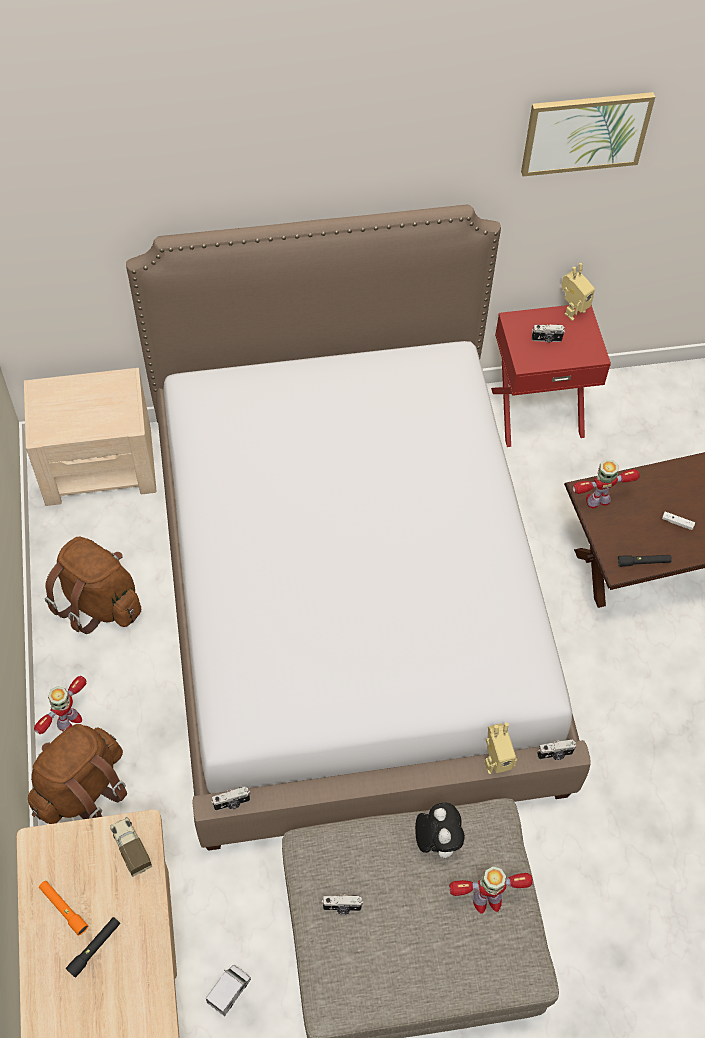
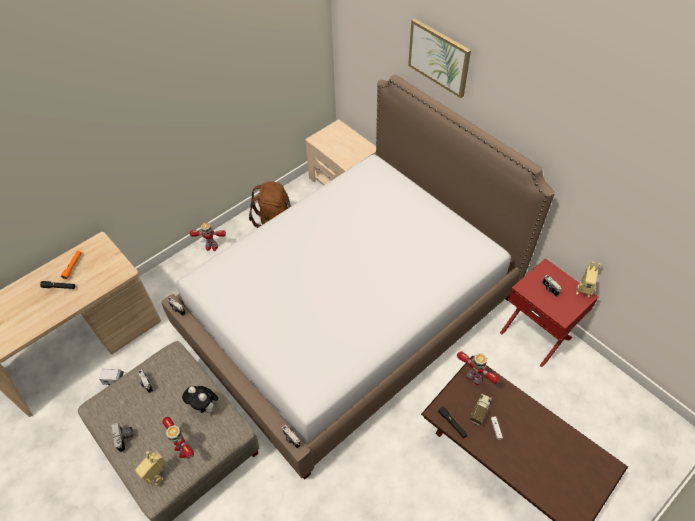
camera: 60 degrees right, 5 degrees down
(82, 789) = (182, 270): brown backpack -> none
(131, 848) = (113, 273): toy truck -> toy truck (480, 411)
(418, 977) = (125, 438): none -> camera
(436, 841) = (205, 407): plush toy -> plush toy turned 75 degrees clockwise
(495, 761) = (268, 411): toy robot -> toy robot (157, 475)
(585, 132) = (628, 170): picture -> picture (439, 57)

